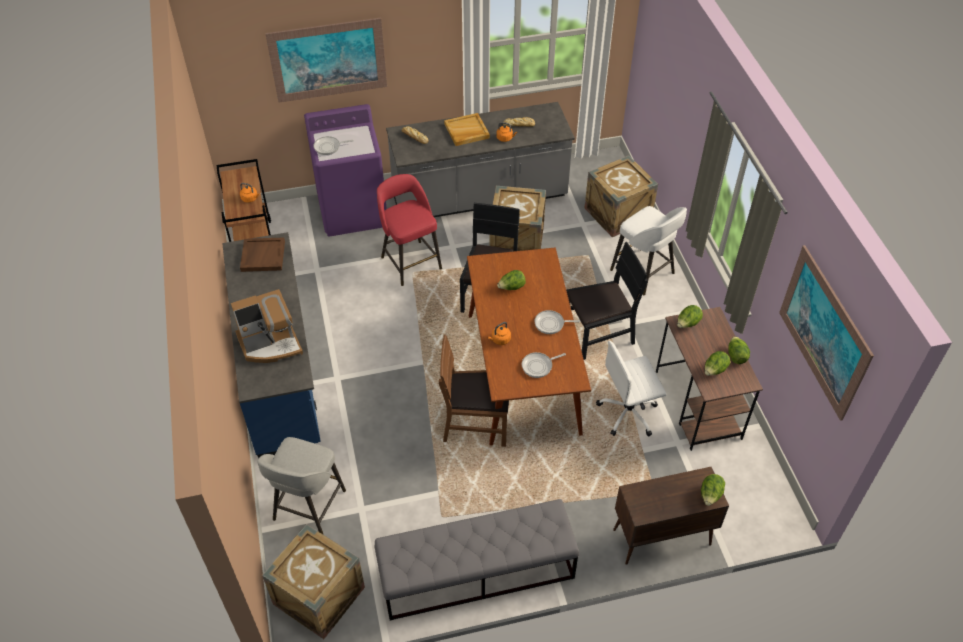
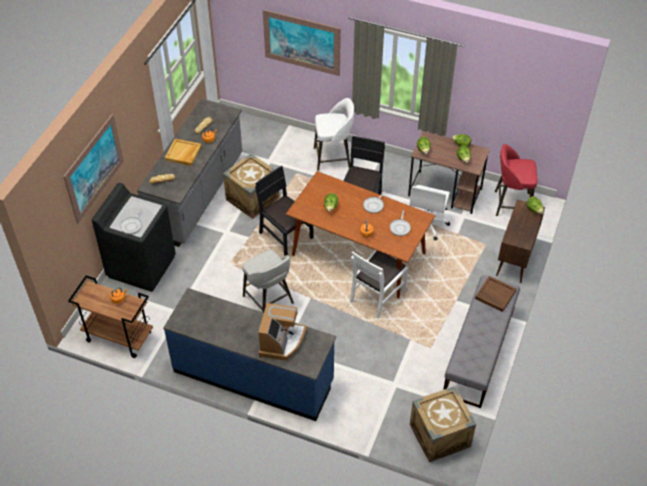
camera: 55 degrees left, 0 degrees up
(262, 256) = (197, 311): brown tray -> brown tray (495, 295)
(308, 507) = (372, 411): grey stool -> grey stool (269, 301)
(353, 211) = (141, 266): purple washing machine -> black washing machine
(410, 262) = (219, 260): red stool -> red stool (511, 204)
(476, 423) = (377, 296): brown chair -> white chair
(617, 214) = (276, 141): crate -> none
(823, 332) = (518, 90): picture -> picture (302, 42)

